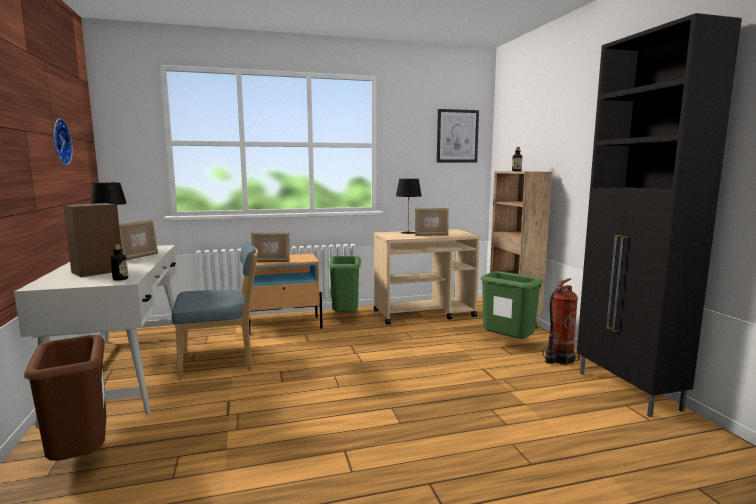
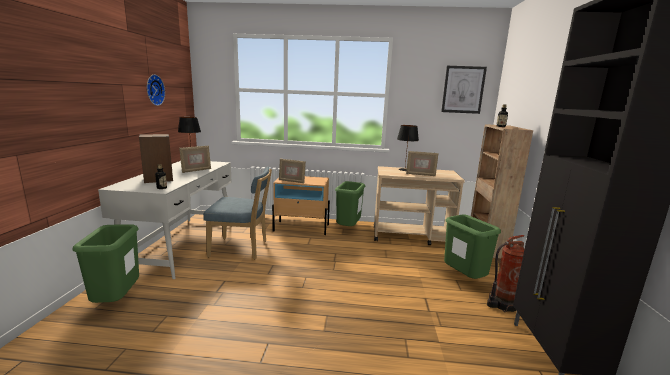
camera: 20 degrees right, 5 degrees up
(79, 459) = (117, 301): brown trash can -> green trash can

